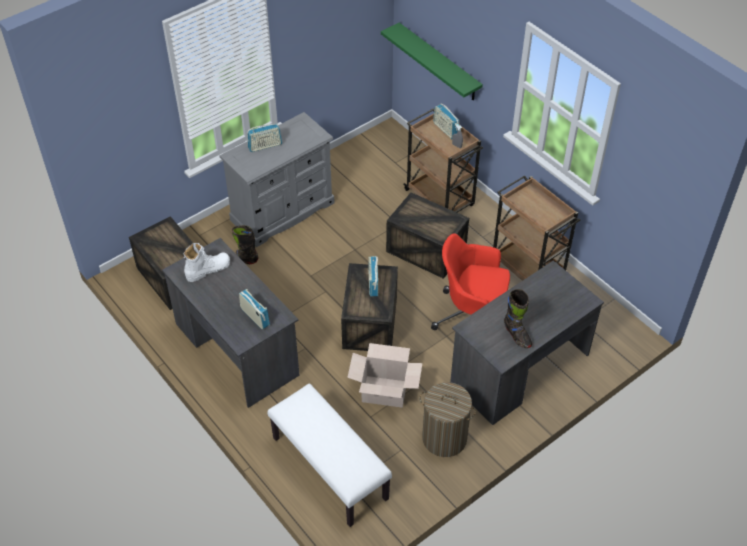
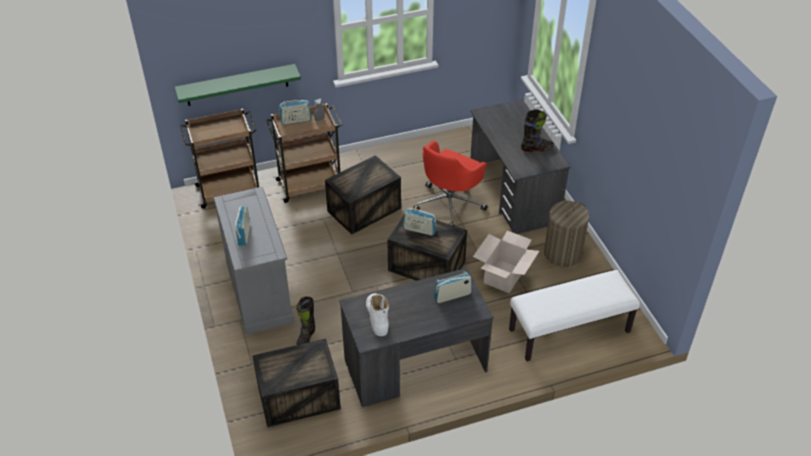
camera: 70 degrees left, 5 degrees down
(528, 268) = (415, 159): brown cart -> brown cart (229, 190)

